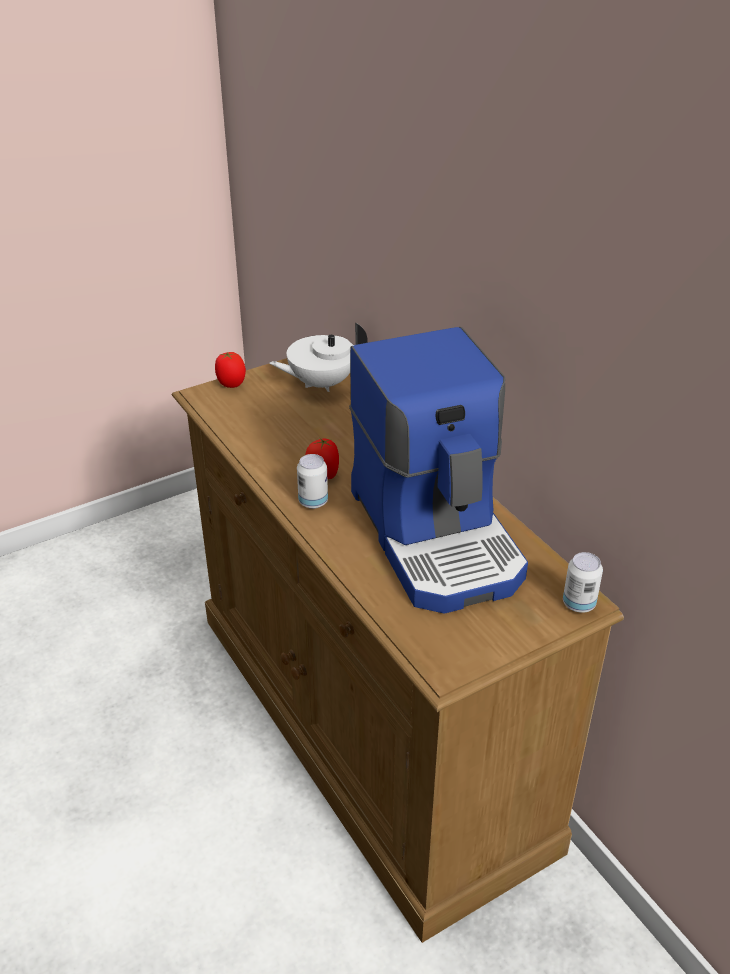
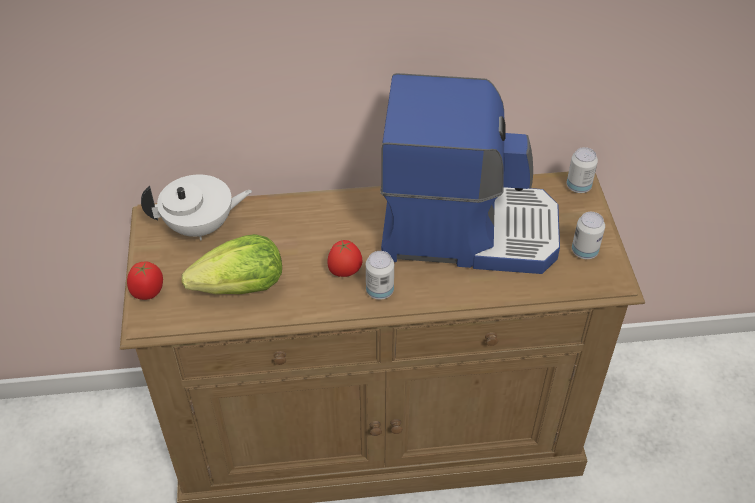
camera: 65 degrees left, 10 degrees up
(266, 425) = (241, 287): none -> lettuce
(321, 383) = (201, 226): white teapot -> white teapot turned 105 degrees counterclockwise
(474, 633) = (584, 251): none -> can

